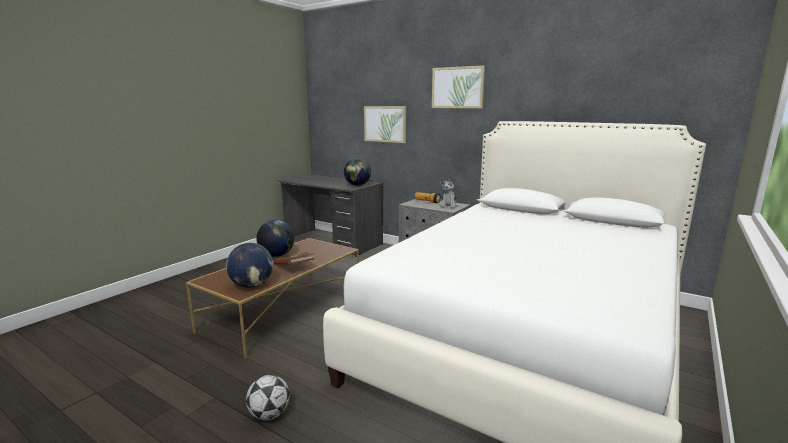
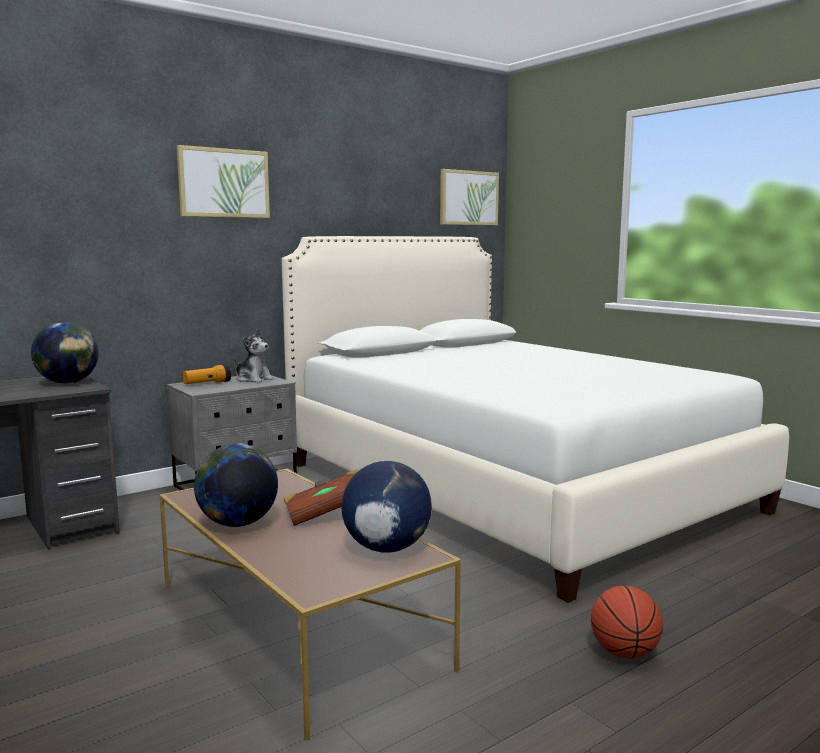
camera: 70 degrees left, 5 degrees down
(269, 414) = (624, 653): football -> basketball
(385, 124) = (70, 248): picture -> picture (468, 198)

